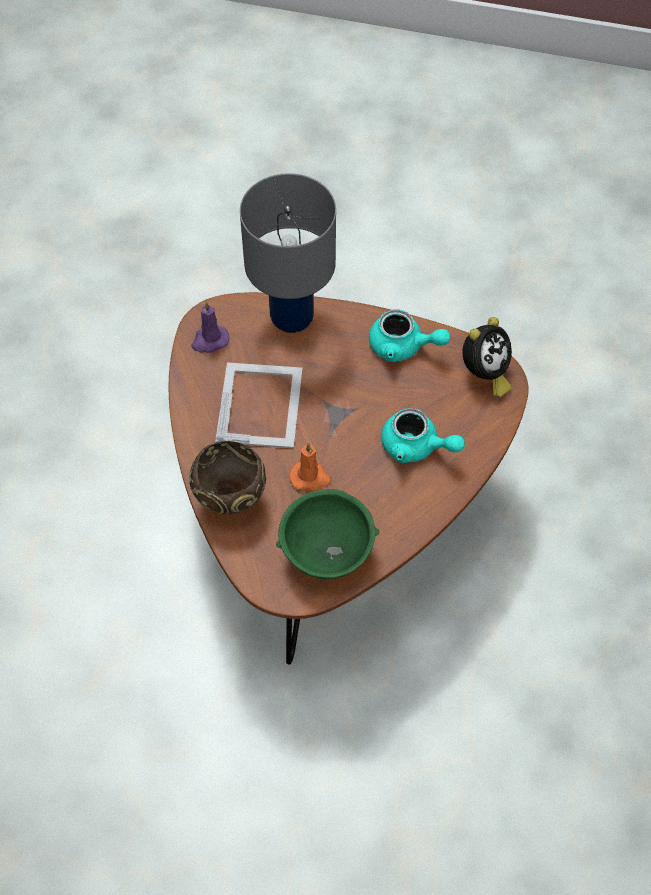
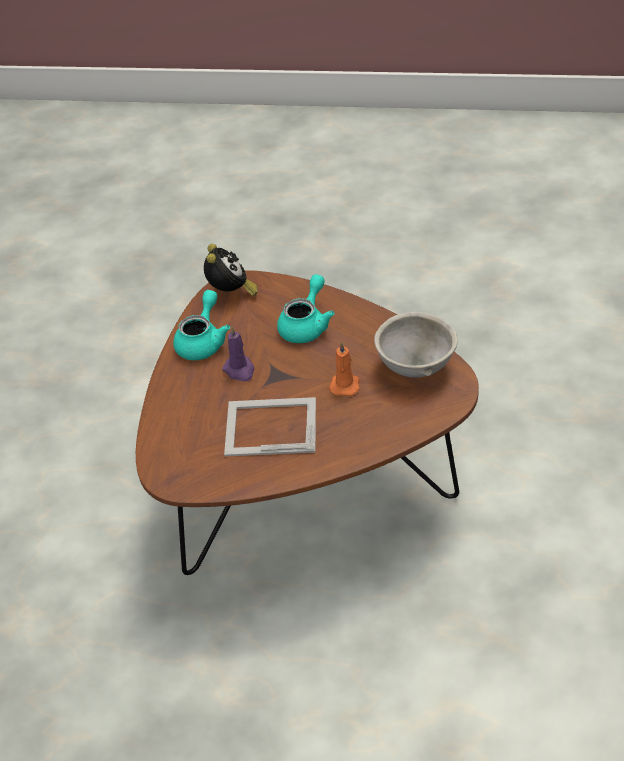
camera: 90 degrees left, 15 degrees down
(209, 341) = (196, 473): purple candle -> purple candle (240, 370)
(232, 499) = (374, 432): brown bowl -> none
(289, 318) = (169, 418): grey table lamp -> none
(327, 553) = (417, 366): green bowl -> grey bowl
(484, 374) = (231, 293): alarm clock -> alarm clock turned 45 degrees clockwise

